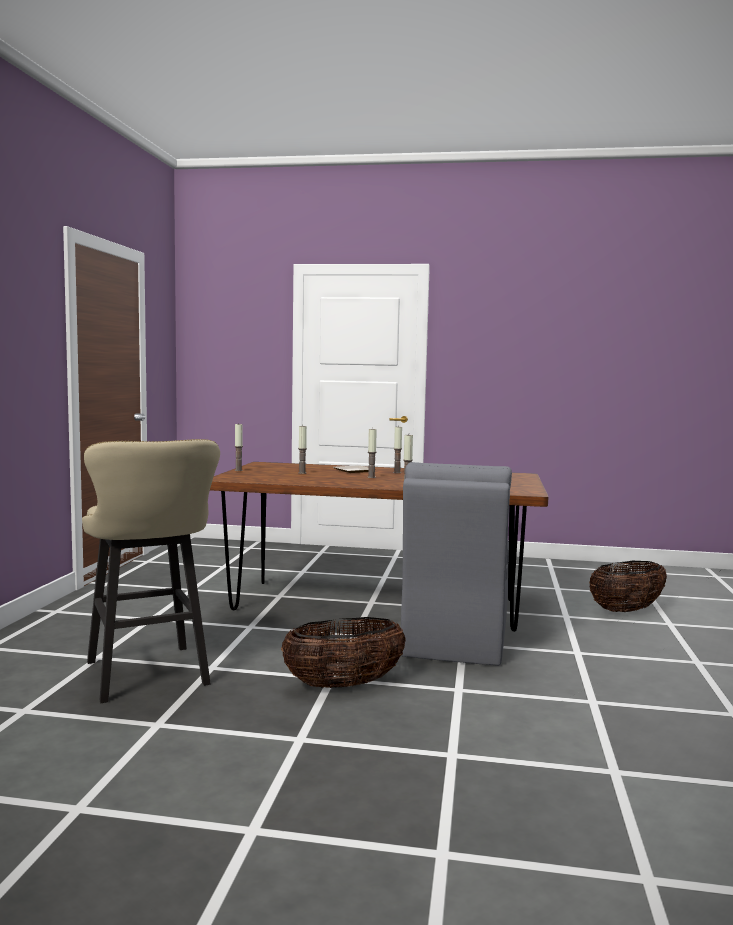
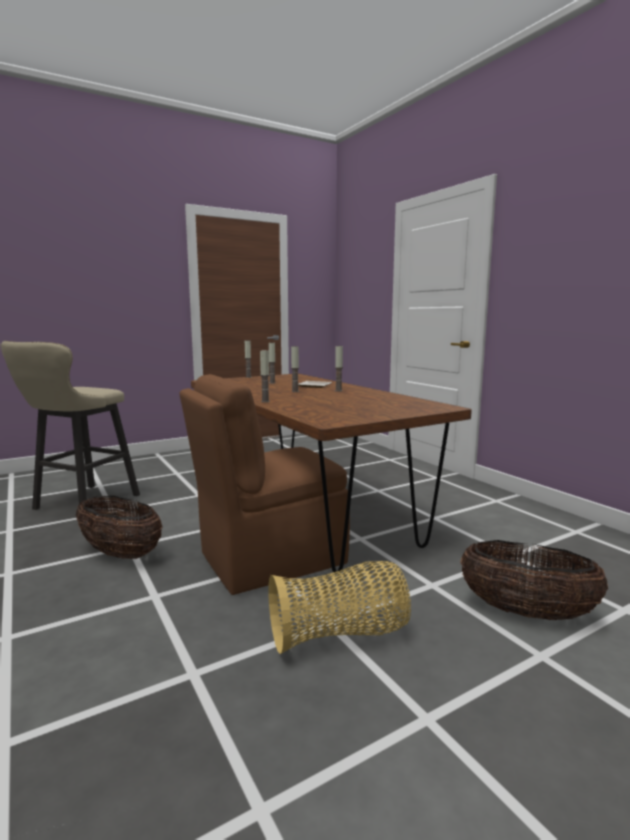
camera: 50 degrees right, 5 degrees up
(454, 641) = (269, 559): grey chair -> brown chair
(595, 654) = (340, 635): none -> basket

